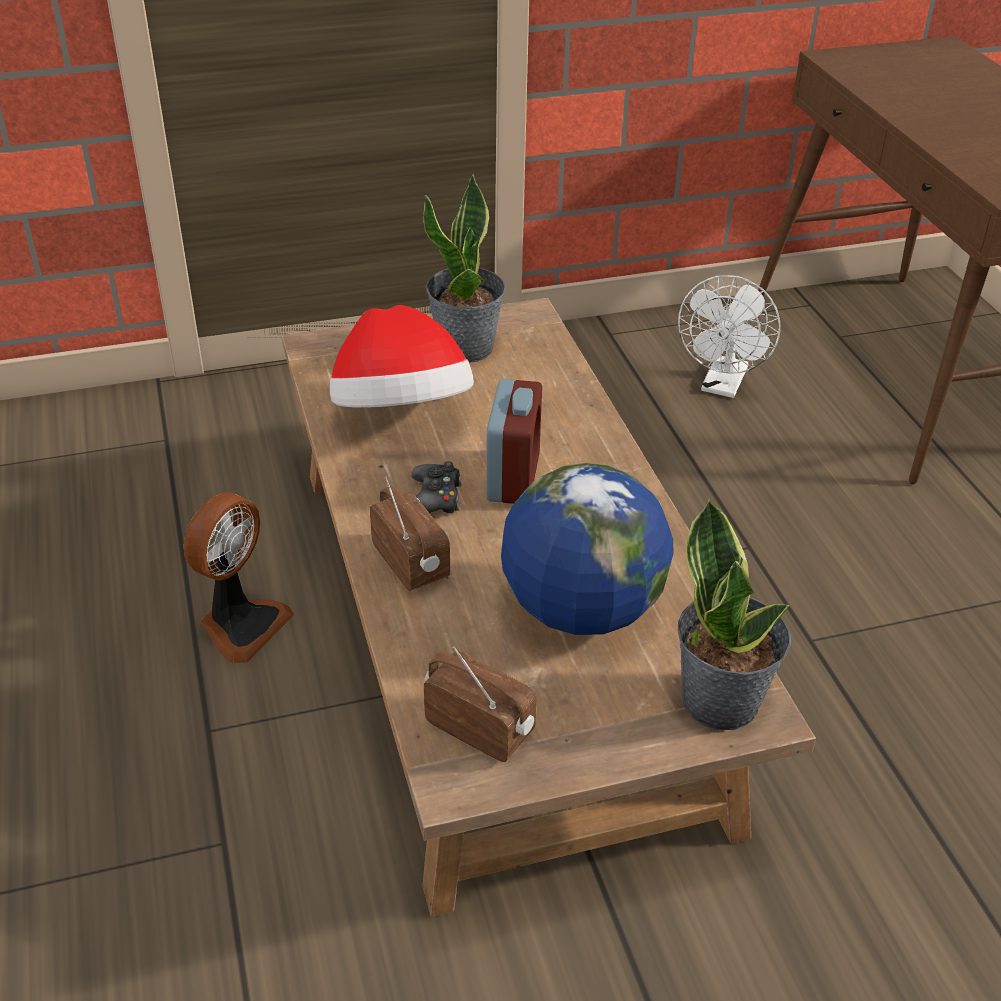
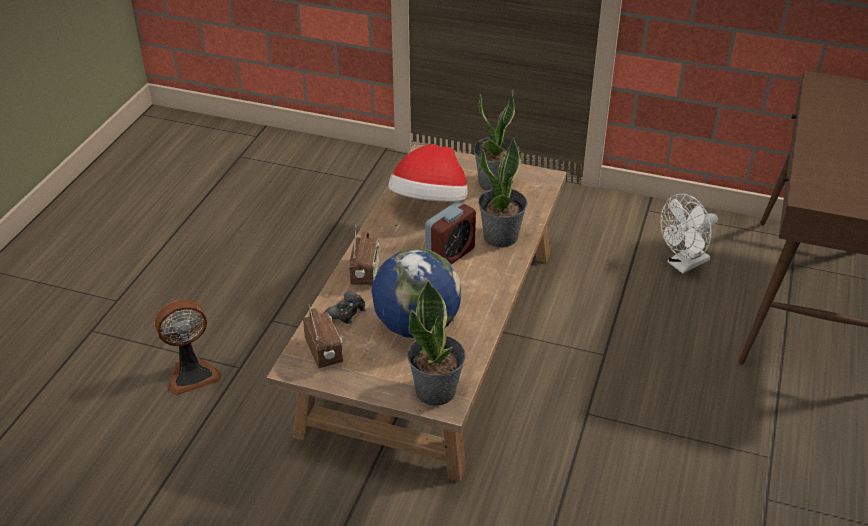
camera: 35 degrees right, 0 degrees up
(241, 625) = (323, 281): fan -> fan (192, 374)
(435, 498) = (404, 249): black game controller -> black game controller (346, 312)
(558, 421) = (501, 237): none -> potted plant

